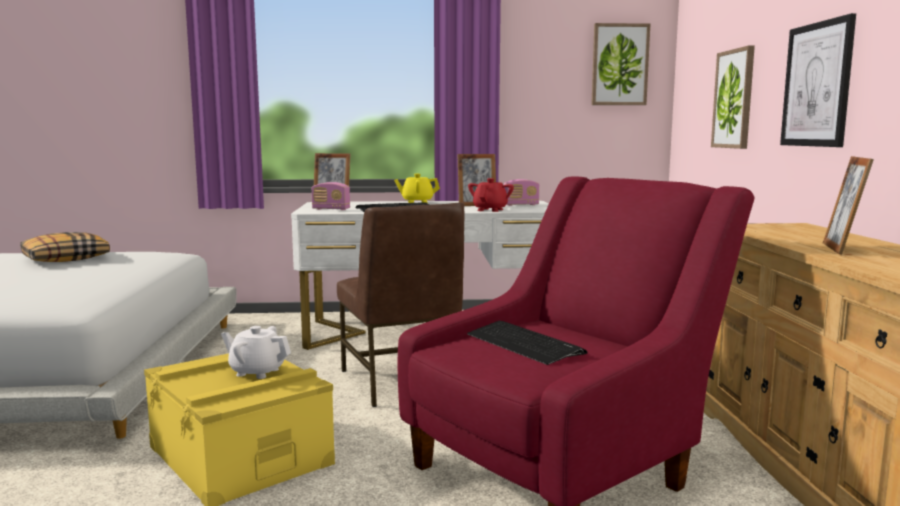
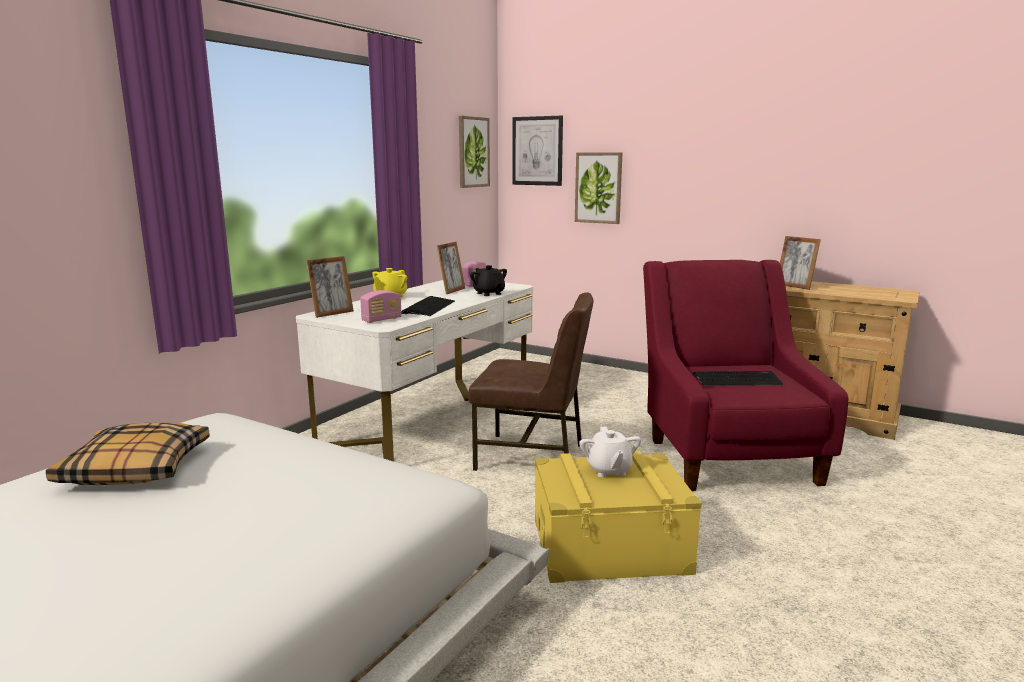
camera: 55 degrees left, 5 degrees up
(257, 372) = (609, 470): white teapot -> white teapot turned 60 degrees counterclockwise
(490, 210) = (489, 293): red teapot -> black teapot
(817, 85) = (698, 186): picture -> picture (537, 151)

